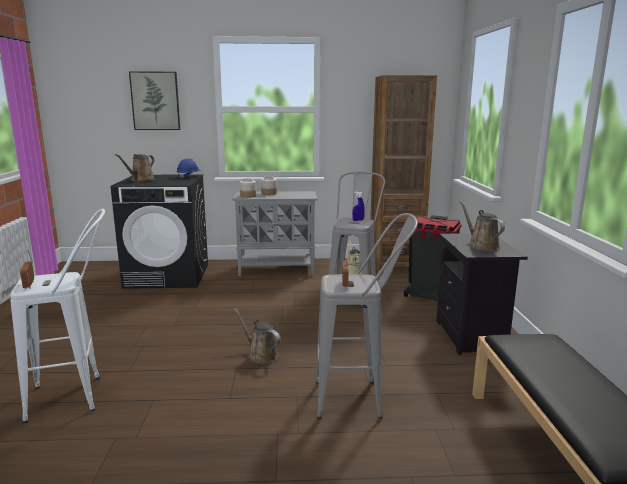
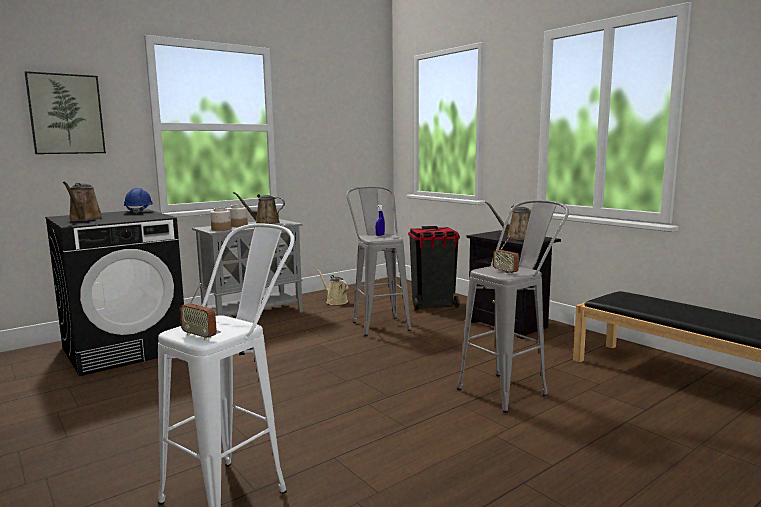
camera: 35 degrees left, 5 degrees down
(260, 355) = (371, 386): brown watering can -> brown watering can (264, 223)
(395, 265) = (364, 289): brown bookcase -> none

